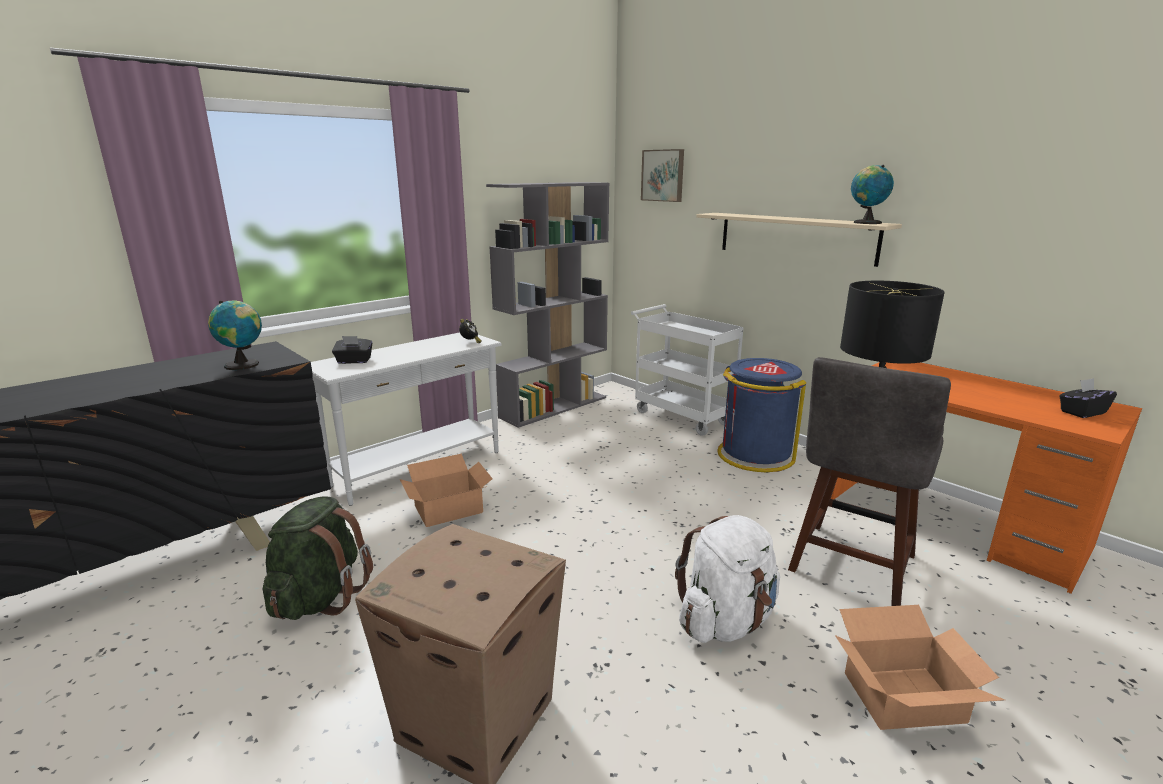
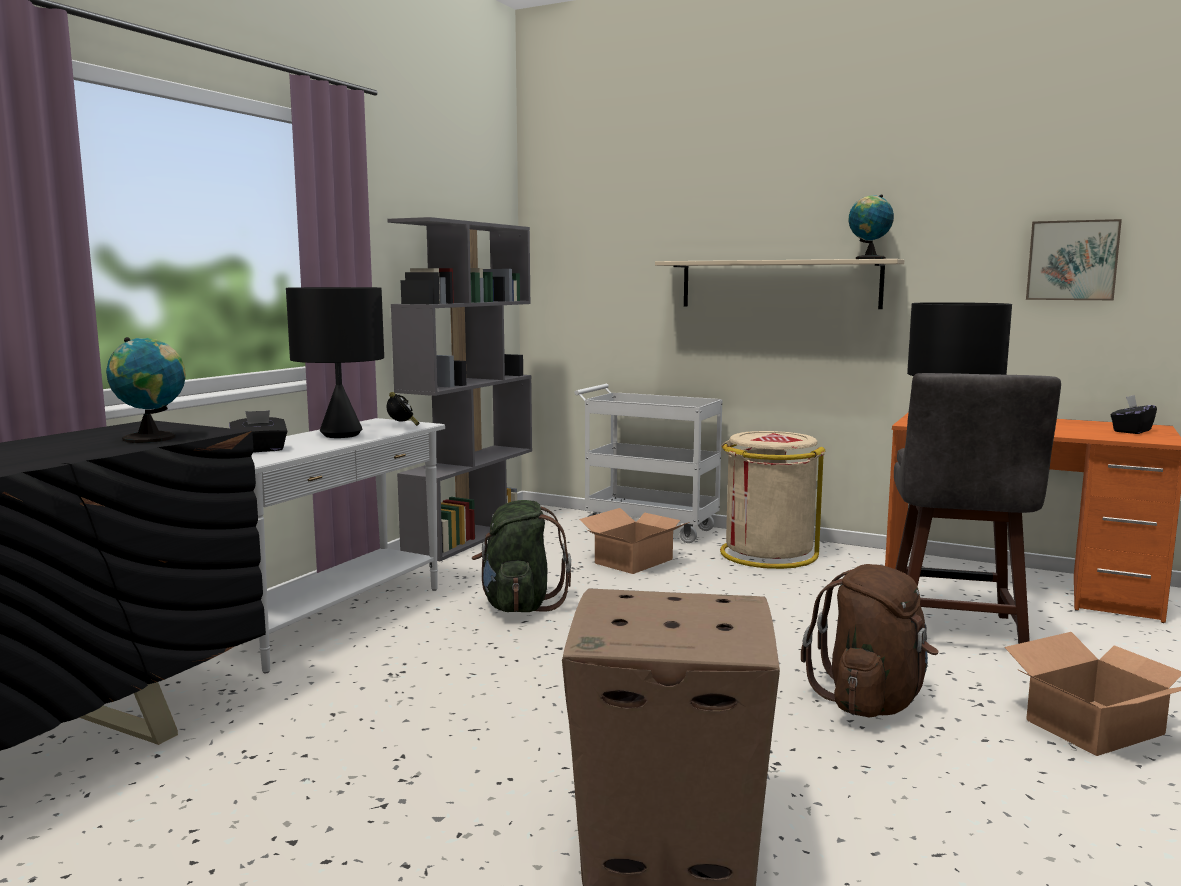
camera: 20 degrees left, 10 degrees down
(320, 597) = (324, 775): green backpack -> green backpack (519, 606)
(420, 349) = (341, 435): none -> black table lamp
(449, 509) = (425, 655): cardboard box -> cardboard box (635, 561)
(663, 175) = (593, 220): picture -> picture (1072, 260)
(726, 621) = (872, 702): white backpack -> brown backpack
(754, 455) = (767, 554): blue trash can -> beige trash can

